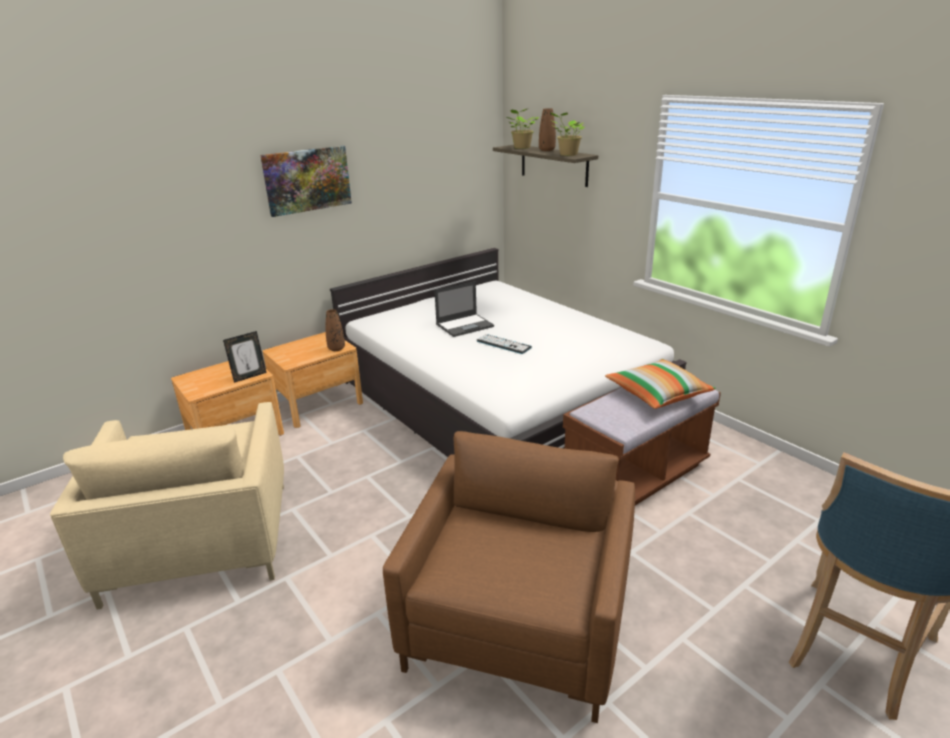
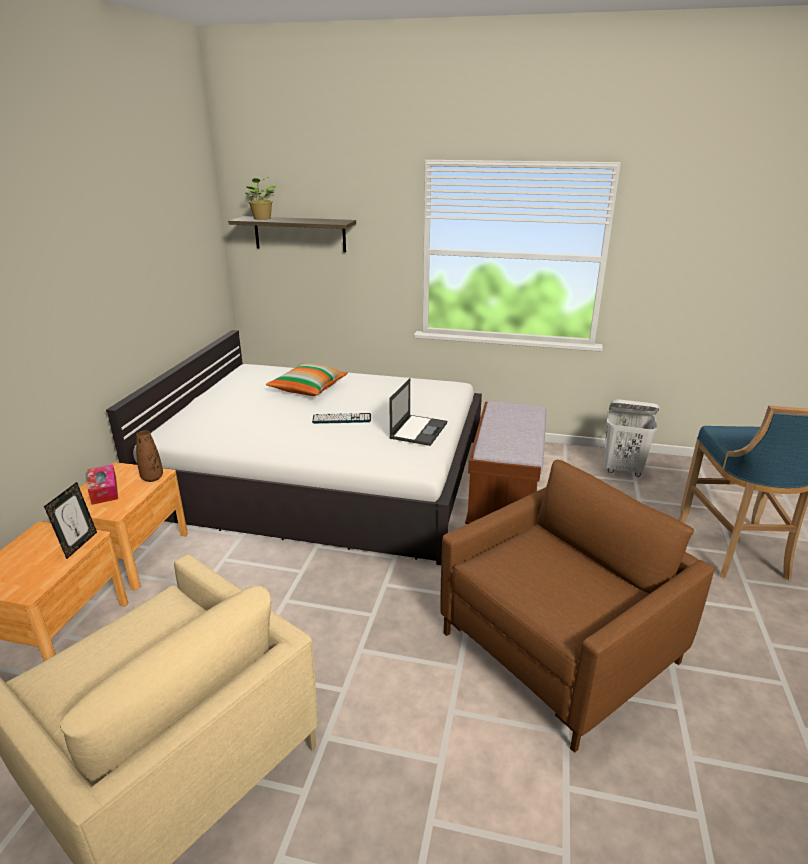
camera: 40 degrees left, 0 degrees up
(302, 347) = (104, 490): none -> tissue box
(307, 180) = (65, 275): picture -> none
(465, 325) = (279, 412): laptop -> laptop (418, 430)
(518, 622) = (559, 648): brown armchair -> brown armchair turned 75 degrees clockwise
(547, 150) = (295, 219): brown vase -> none
(567, 154) = (328, 221): potted plant -> none
(657, 394) = (515, 421): pillow -> pillow (308, 389)
(818, 503) = (622, 470): none -> white laundry basket

